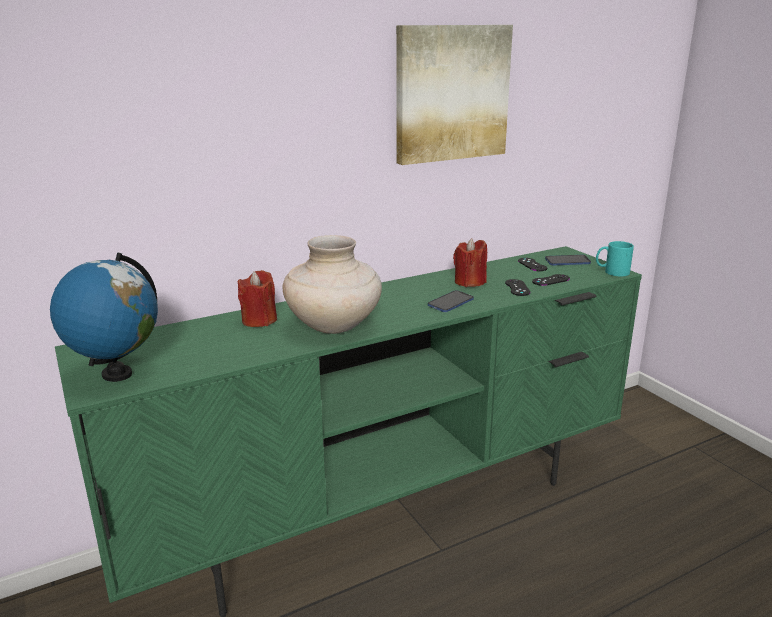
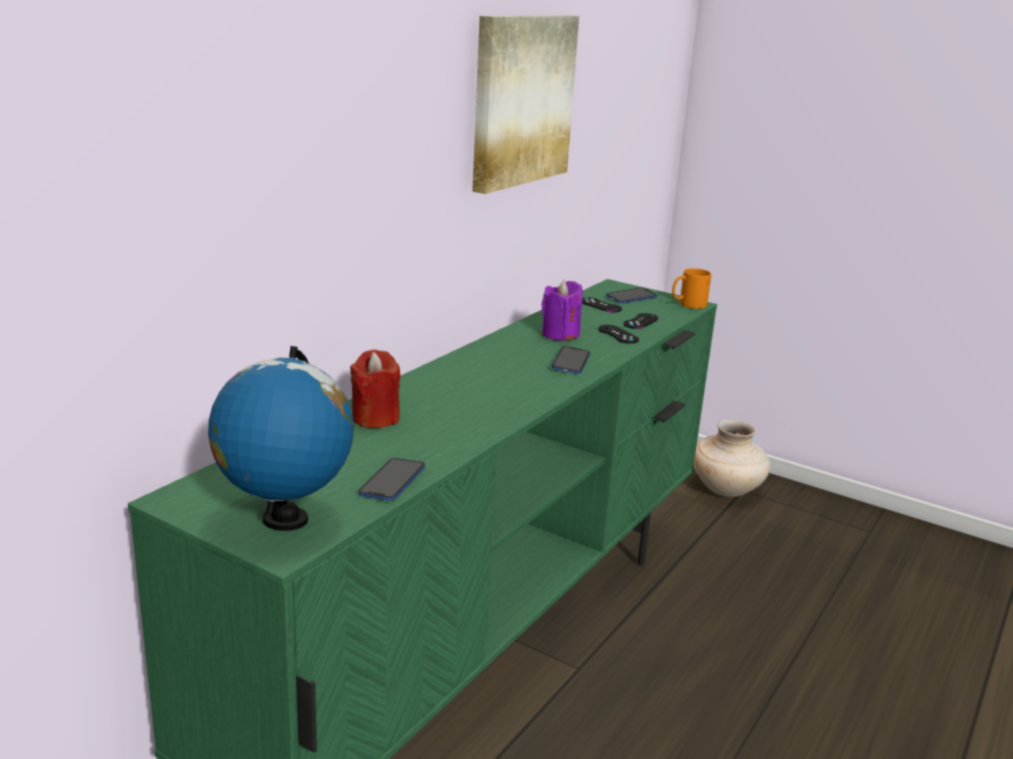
camera: 30 degrees left, 0 degrees up
(212, 363) = (392, 481): none -> phone
(334, 326) = (478, 410): beige vase -> beige vase (726, 490)
(469, 282) = (560, 334): red candle -> purple candle
(611, 272) = (688, 304): turquoise mug -> orange mug

